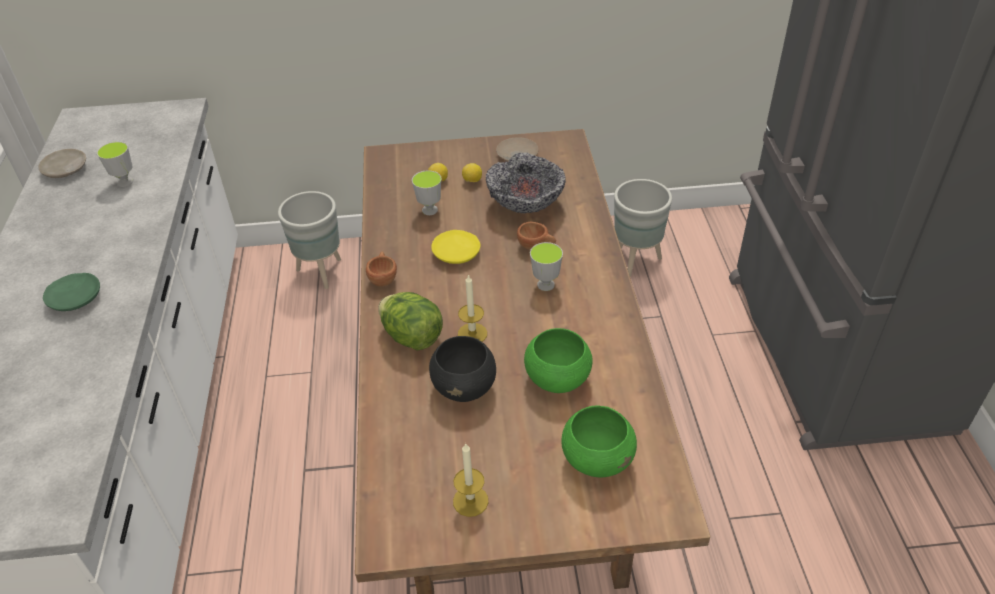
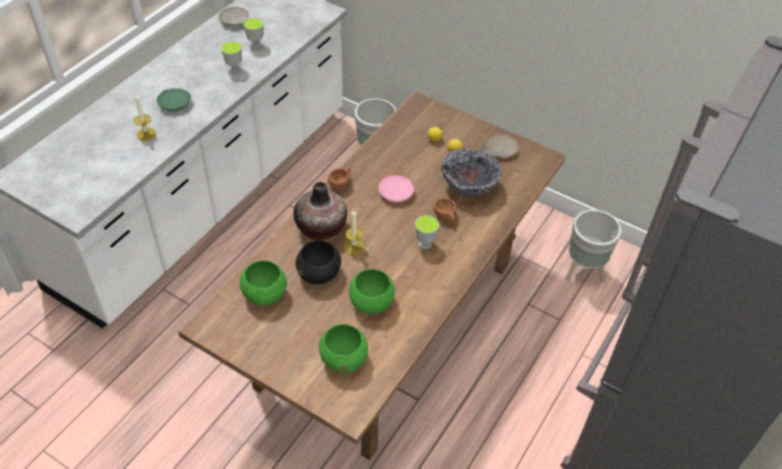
camera: 35 degrees right, 5 degrees up
(412, 337) = (321, 228): lettuce -> vase
(423, 452) = (264, 294): none -> green bowl
(429, 210) = (409, 156): cup -> cup (234, 69)
(457, 253) = (396, 193): yellow plate -> pink plate
(470, 501) = (261, 334): candle -> candle (146, 134)

